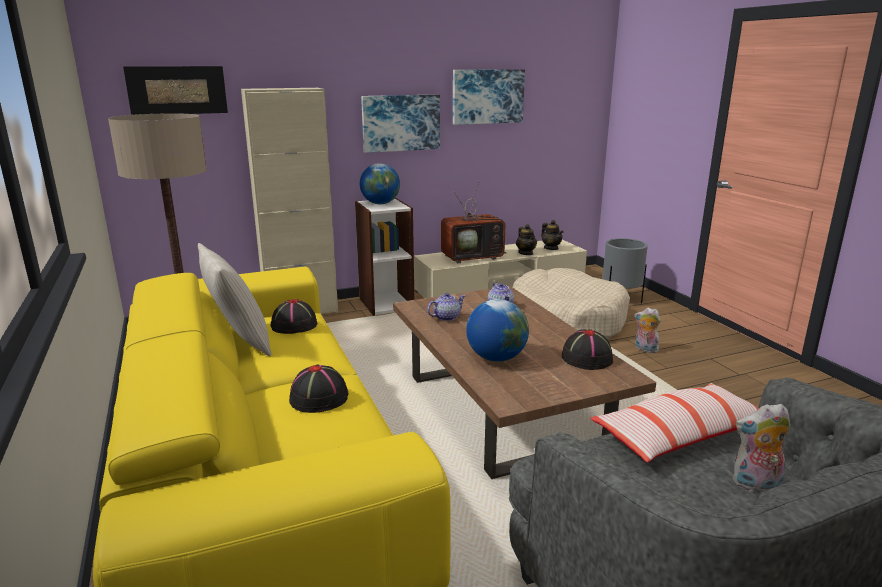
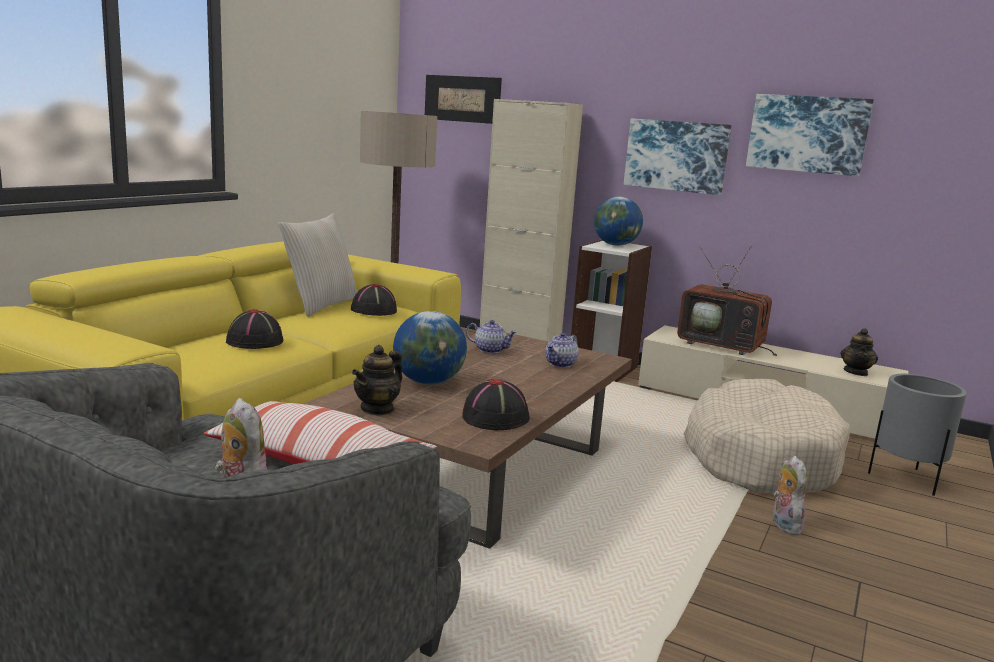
camera: 50 degrees right, 5 degrees down
(526, 253) = (802, 364): teapot -> teapot (377, 409)

